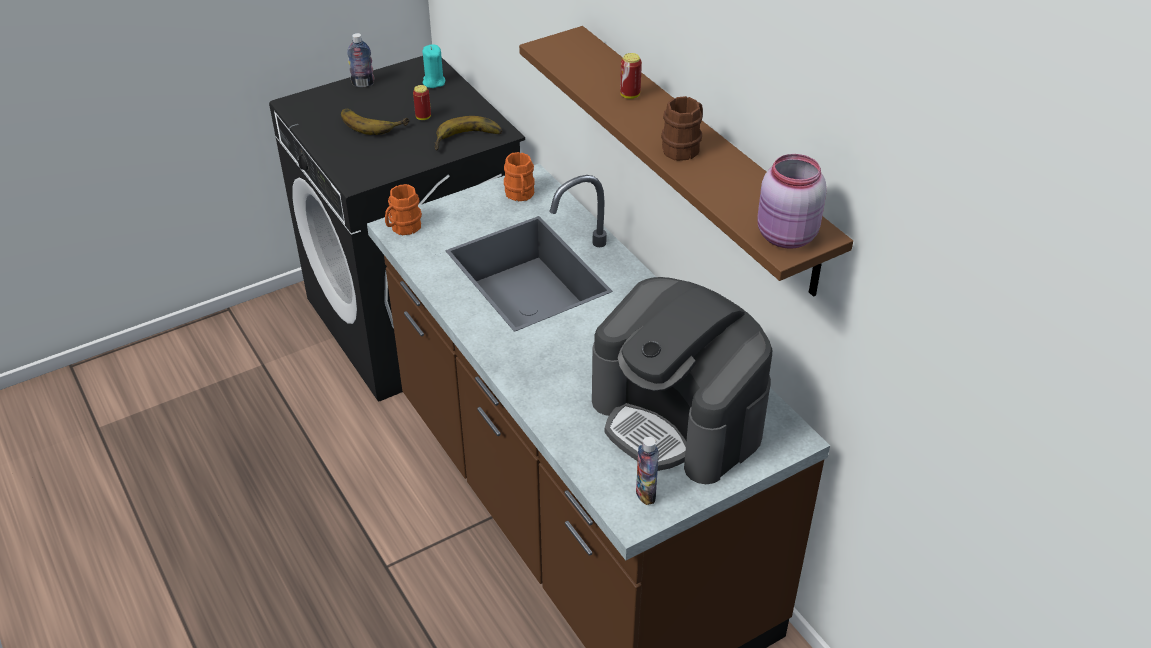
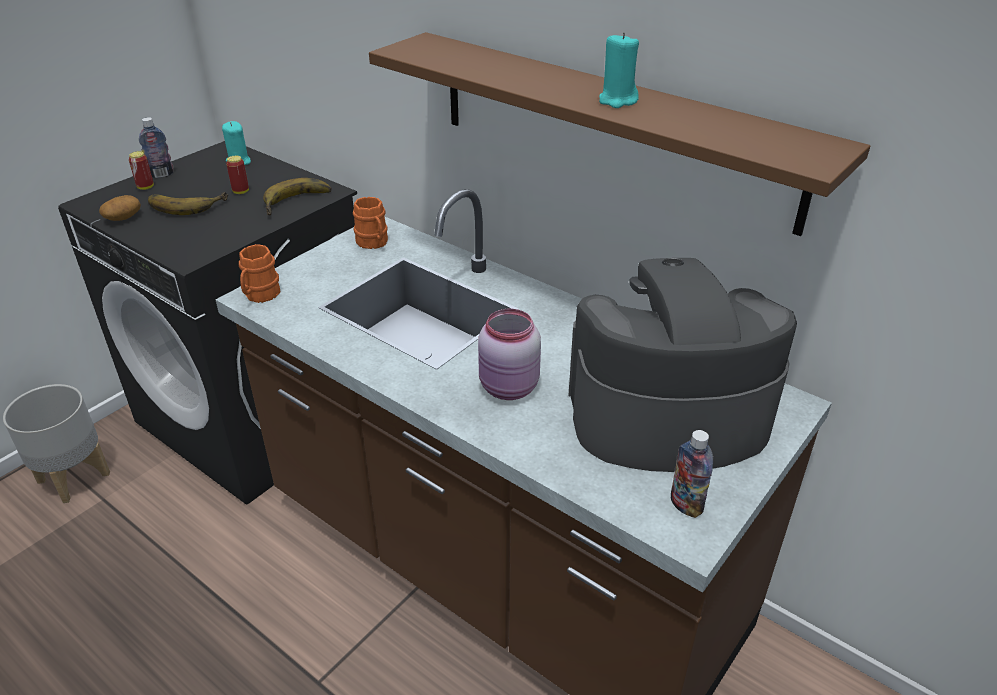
camera: 20 degrees left, 5 degrees down
(243, 339) = (73, 478): none -> grey planter
(316, 127) = (123, 218): none -> potato
(630, 95) = (522, 72): can -> can (145, 187)
(678, 418) = (666, 415): coffee machine -> coffee machine turned 150 degrees clockwise
(684, 147) = (617, 100): brown mug -> turquoise candle
(786, 237) = (802, 153): pink jar -> pink jar (509, 388)

